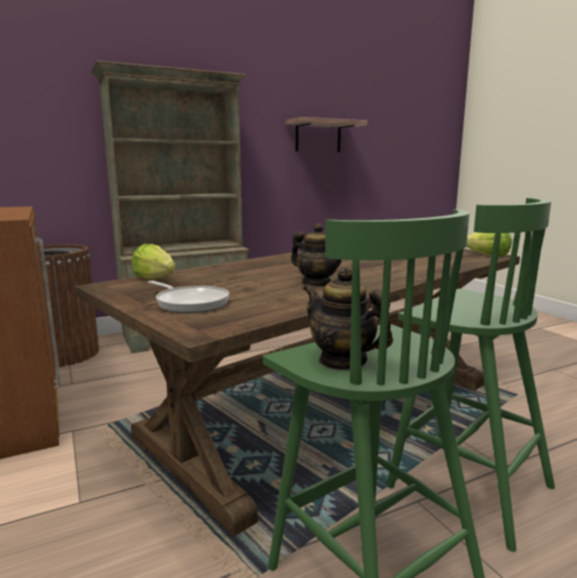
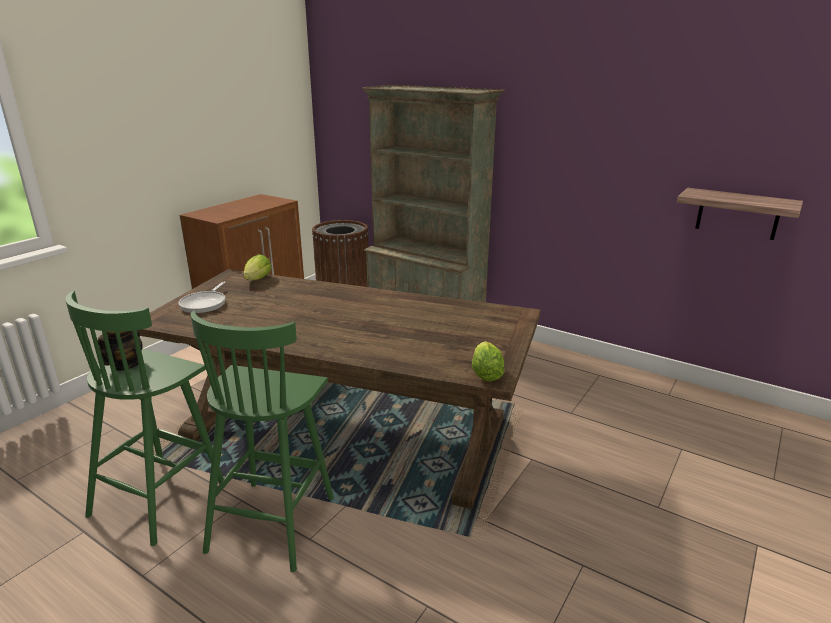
camera: 60 degrees right, 10 degrees up
(317, 283) = (280, 324): teapot -> none
(318, 136) = (617, 154): shelf -> shelf (738, 214)

